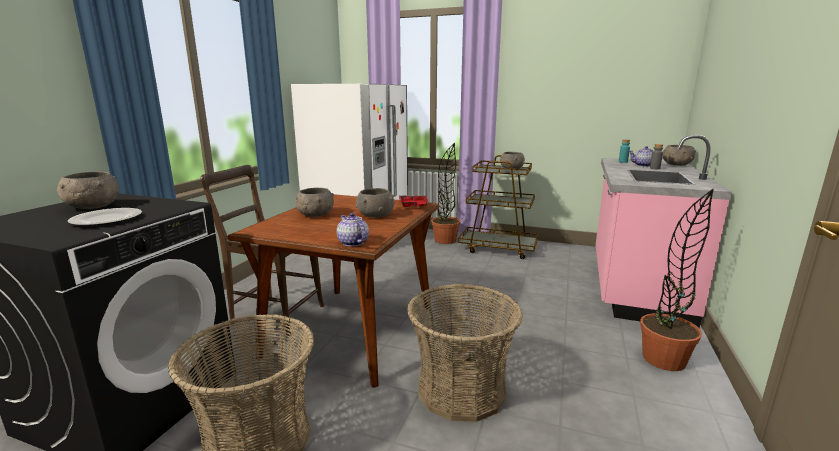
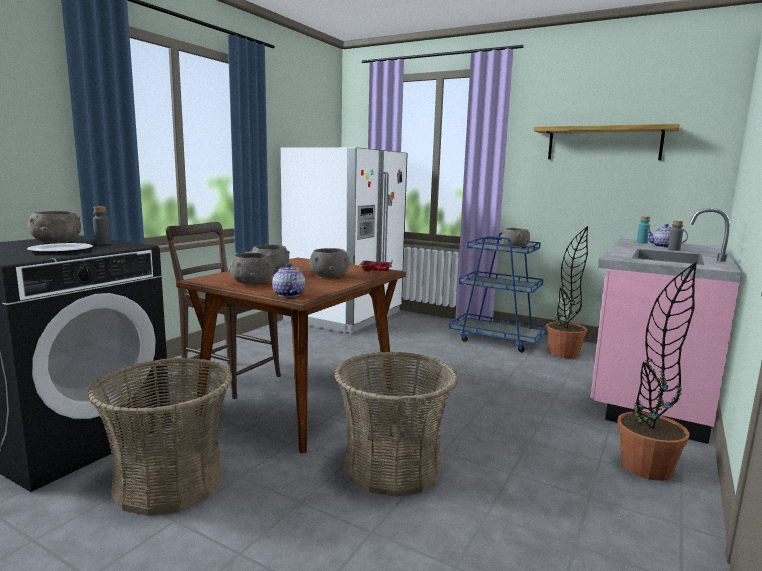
camera: 10 degrees right, 5 degrees down
(146, 204) = (103, 243): none -> grey bottle
(445, 240) = (439, 327): potted plant -> potted plant (563, 353)
(498, 248) = (497, 339): brown cart -> blue cart
(582, 75) = (603, 143): none -> shelf
(676, 165) = (706, 248): grey bowl -> grey bowl (251, 283)

